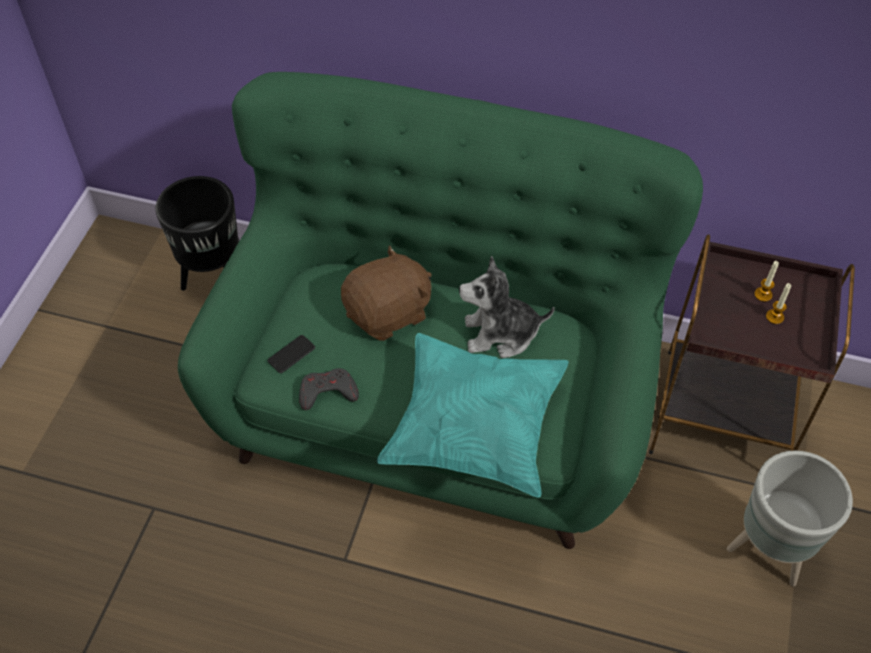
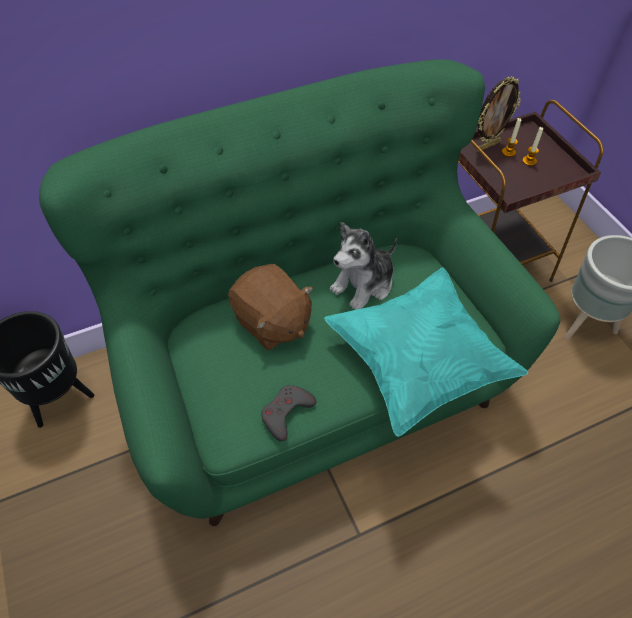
camera: 40 degrees left, 0 degrees up
(291, 354) = (228, 405): phone -> none
(388, 313) = (272, 322): brown plush toy -> brown plush toy turned 120 degrees clockwise
(747, 275) = (487, 146): none -> picture frame

